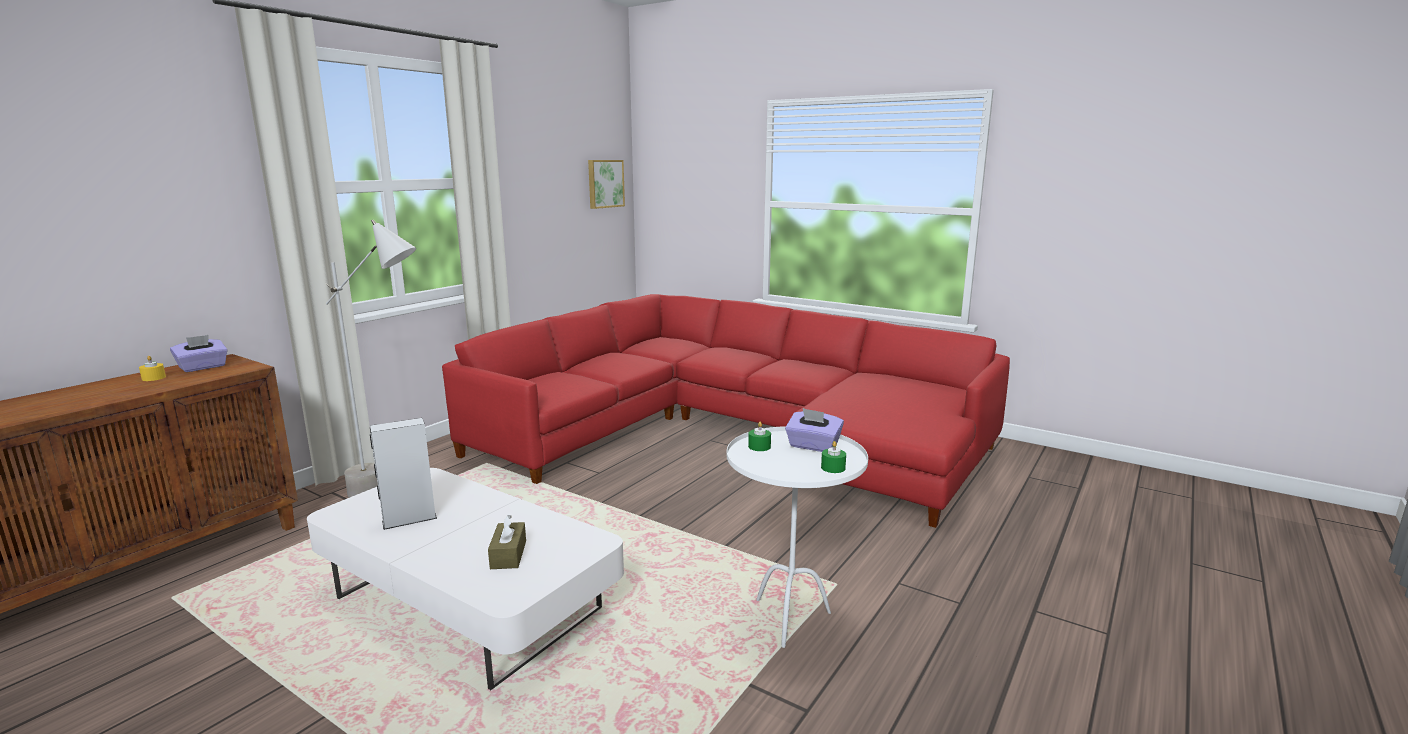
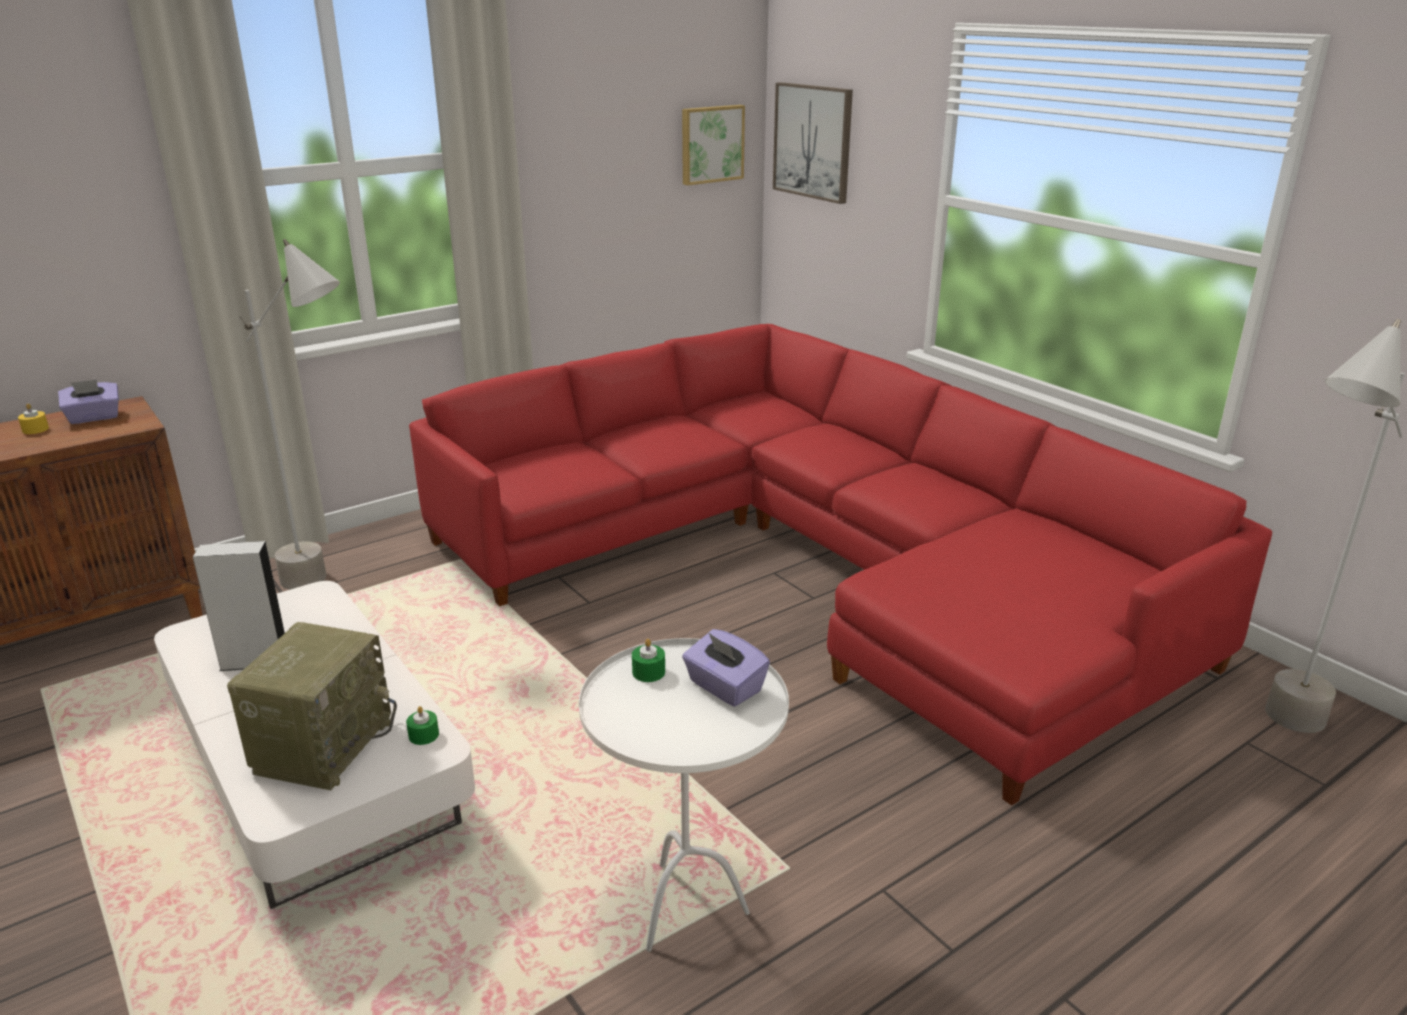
camera: 20 degrees right, 10 degrees up
(508, 555) = (323, 745): brown tissue box -> radio
(671, 180) = (813, 141): none -> picture
(833, 468) = (714, 738): green candle -> green candle (423, 735)
(1040, 471) = (1277, 735): none -> grey floor lamp

